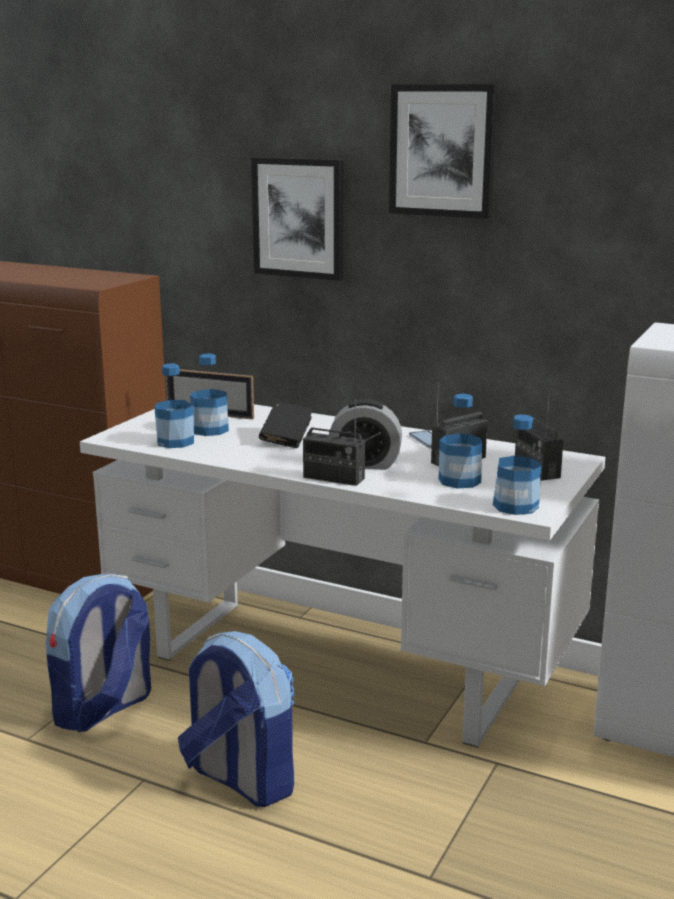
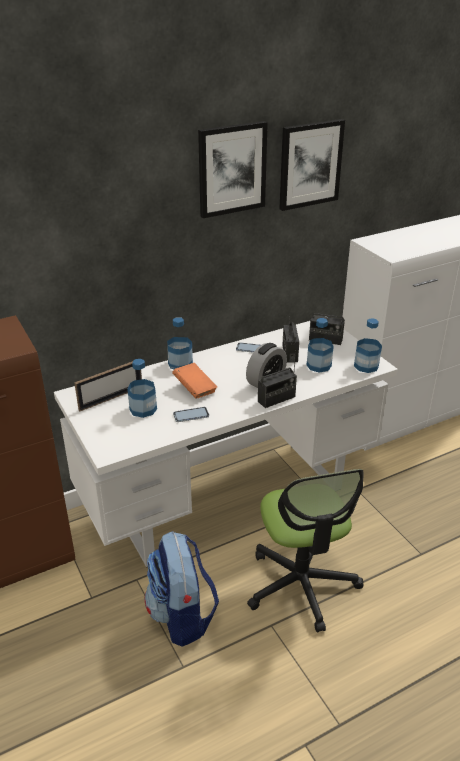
camera: 55 degrees left, 15 degrees up
(175, 442) = (150, 429): bottle -> bottle (180, 364)
(230, 450) = (191, 415): none -> phone
(240, 779) = (301, 584): backpack -> office chair
(287, 439) = (195, 389): black book -> orange book
(299, 218) = (132, 237): picture -> picture (310, 164)

